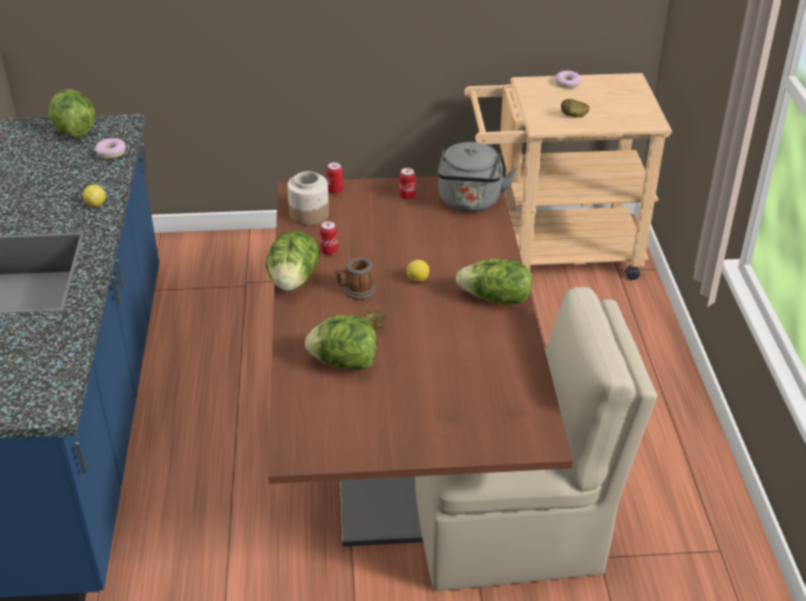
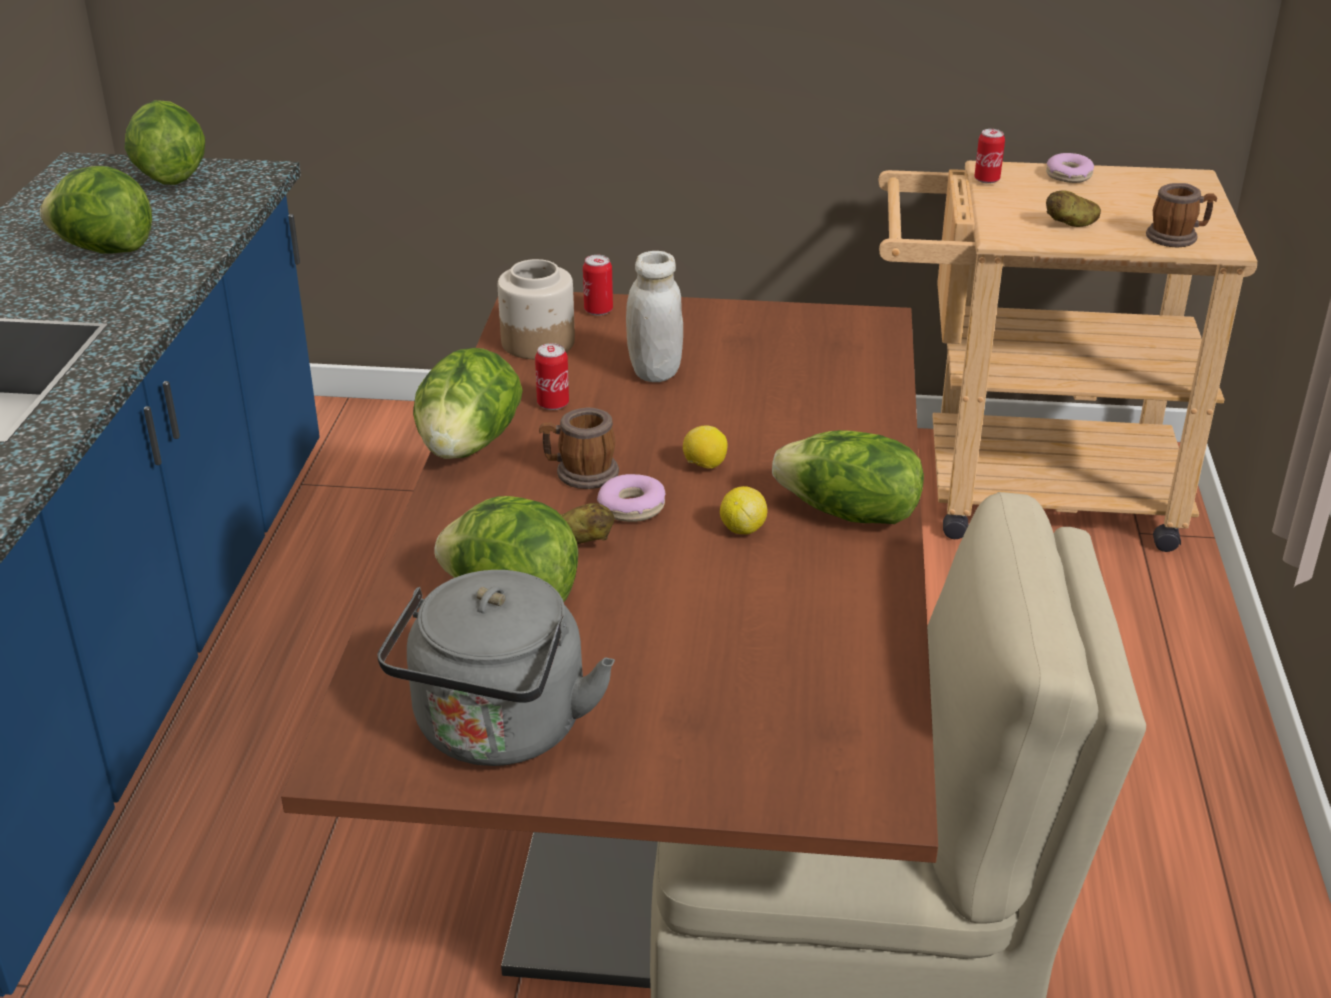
camera: 10 degrees right, 5 degrees down
(59, 184) = (104, 250): none -> lettuce
(95, 204) = (150, 283): lemon -> lemon (742, 529)
(111, 153) = (215, 211): donut -> donut (631, 507)
(376, 226) = (655, 372): none -> white jar
(407, 197) = (727, 330): can -> can (987, 180)
(470, 203) = (842, 349): grey kettle -> grey kettle (497, 732)
(630, 119) = (1177, 237): none -> mug

